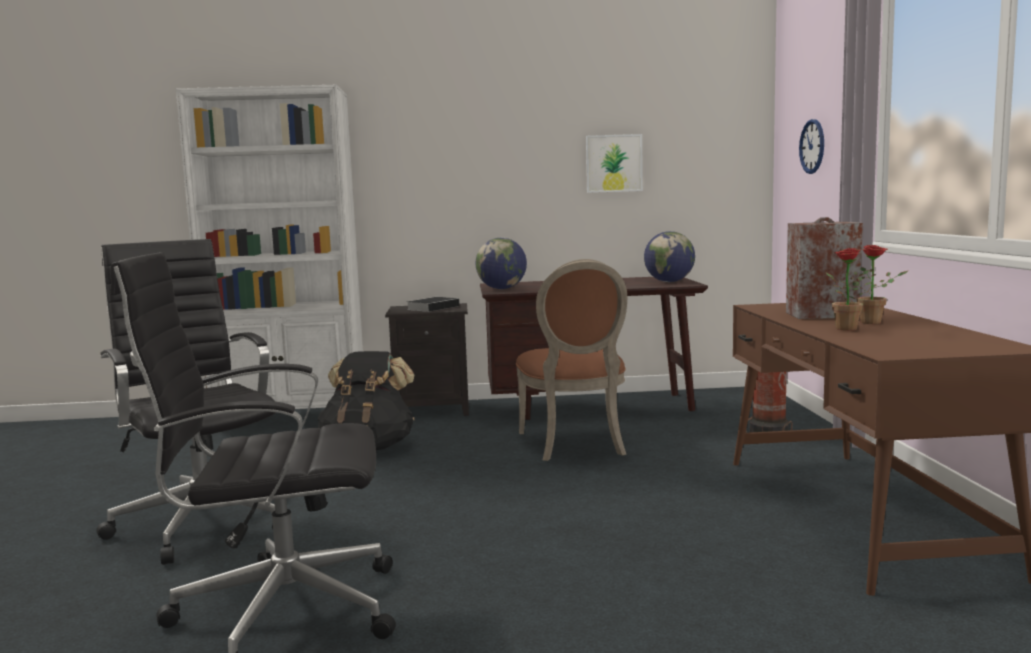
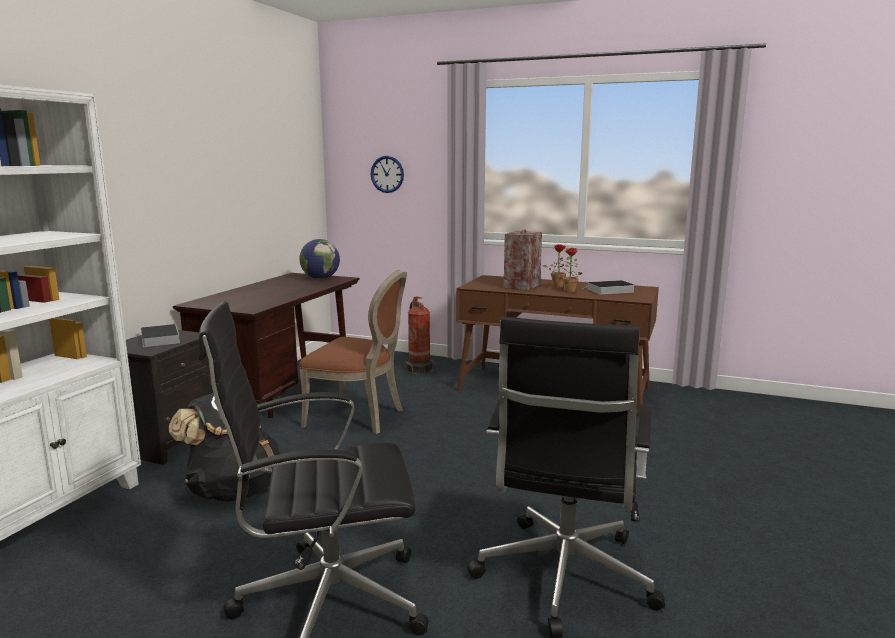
camera: 65 degrees left, 5 degrees up
(502, 289) = (235, 306): globe -> none
(614, 163) = (249, 182): picture -> none
(916, 338) = (609, 290): none -> book

